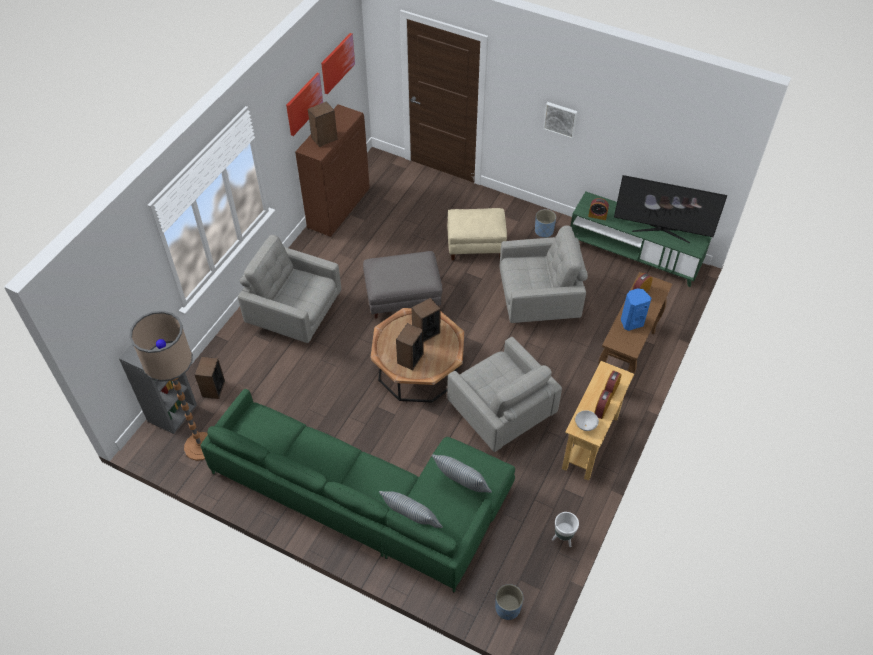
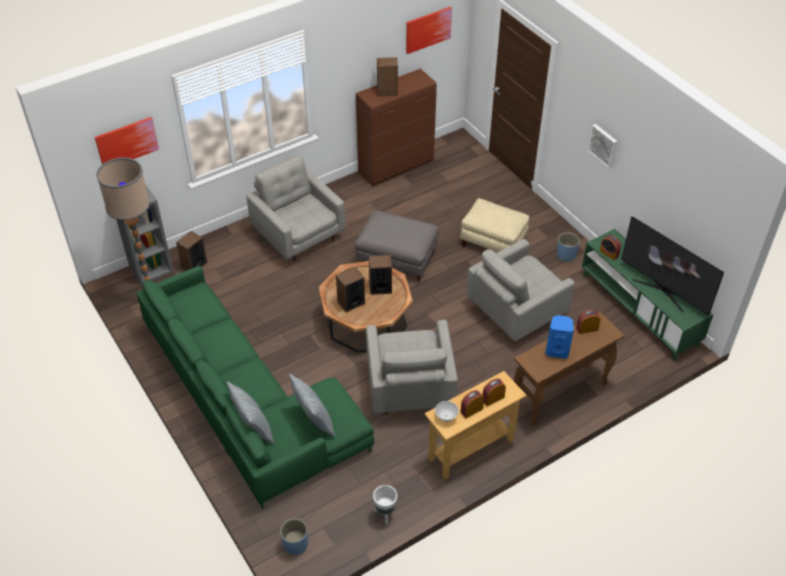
camera: 30 degrees right, 5 degrees down
(304, 103) = (376, 52): picture -> picture (127, 142)
(539, 301) = (515, 311): grey armchair -> grey armchair turned 120 degrees clockwise

